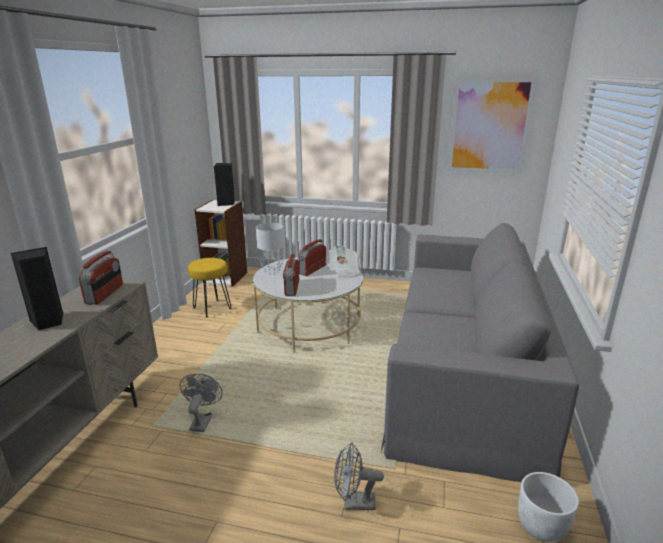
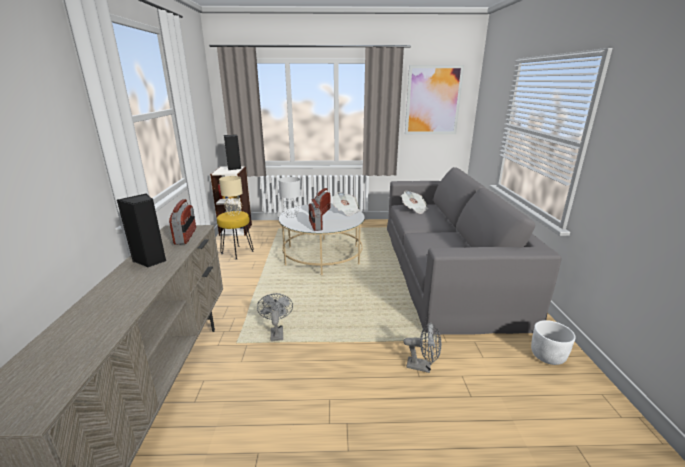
camera: 15 degrees left, 0 degrees up
(209, 261) = (233, 213): none -> beige table lamp
(354, 503) = (423, 366): grey fan -> grey fan turned 150 degrees counterclockwise
(437, 277) = (414, 209): none -> newspaper

